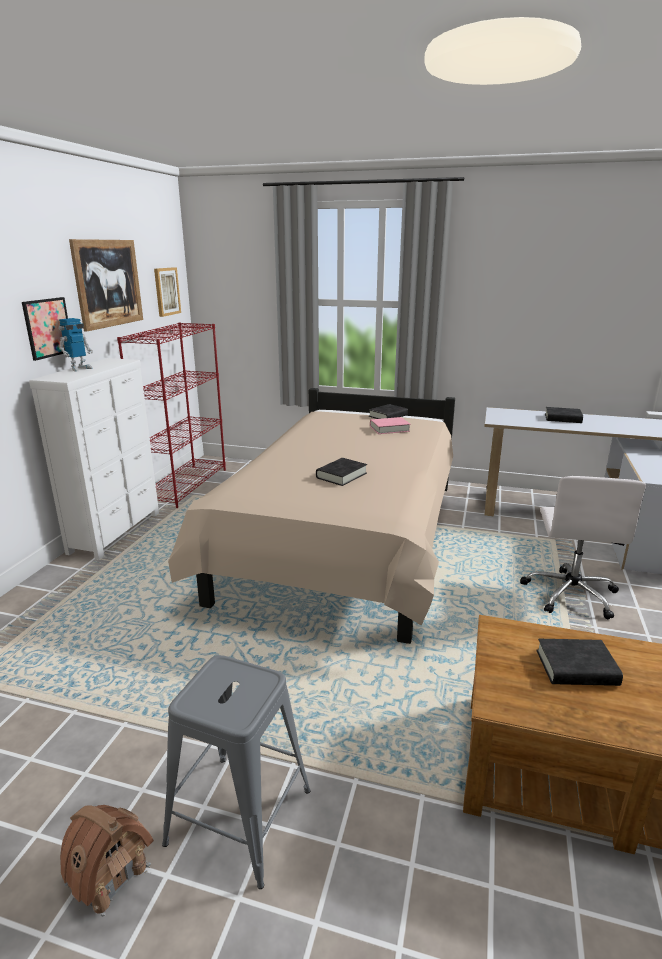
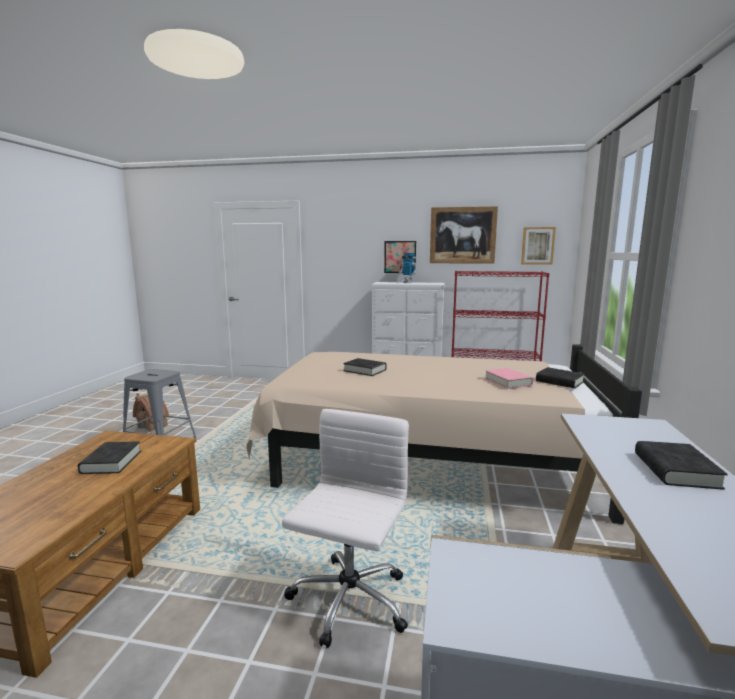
camera: 85 degrees right, 10 degrees down
(570, 594) = (348, 601): white office chair -> white office chair turned 105 degrees clockwise

